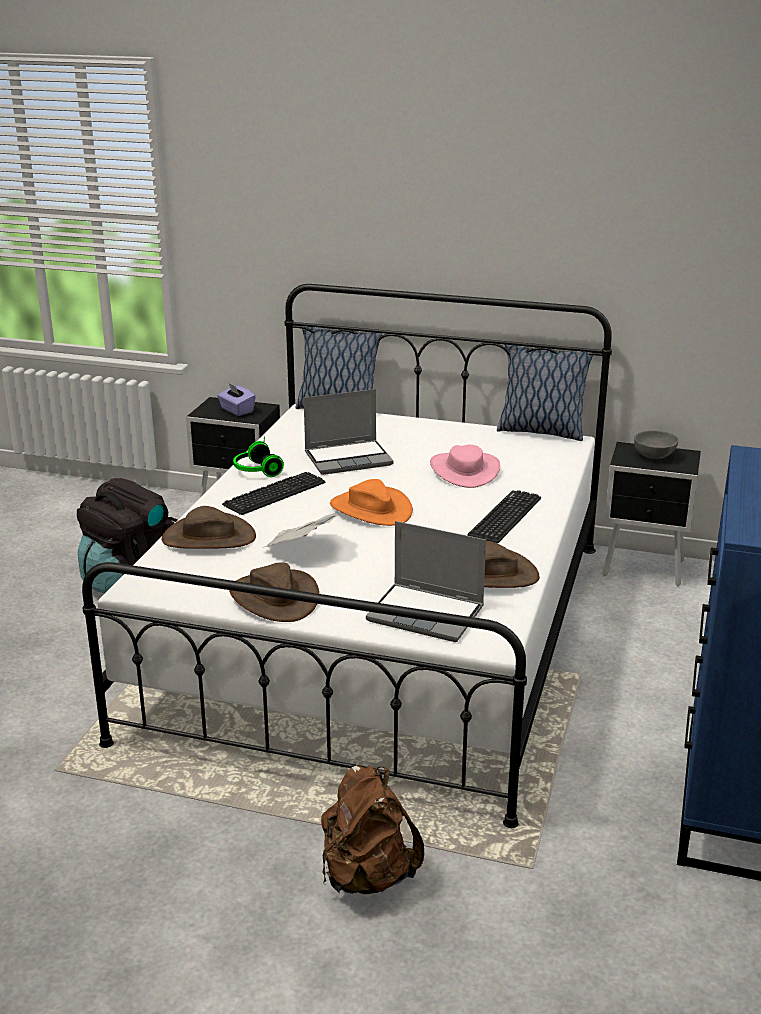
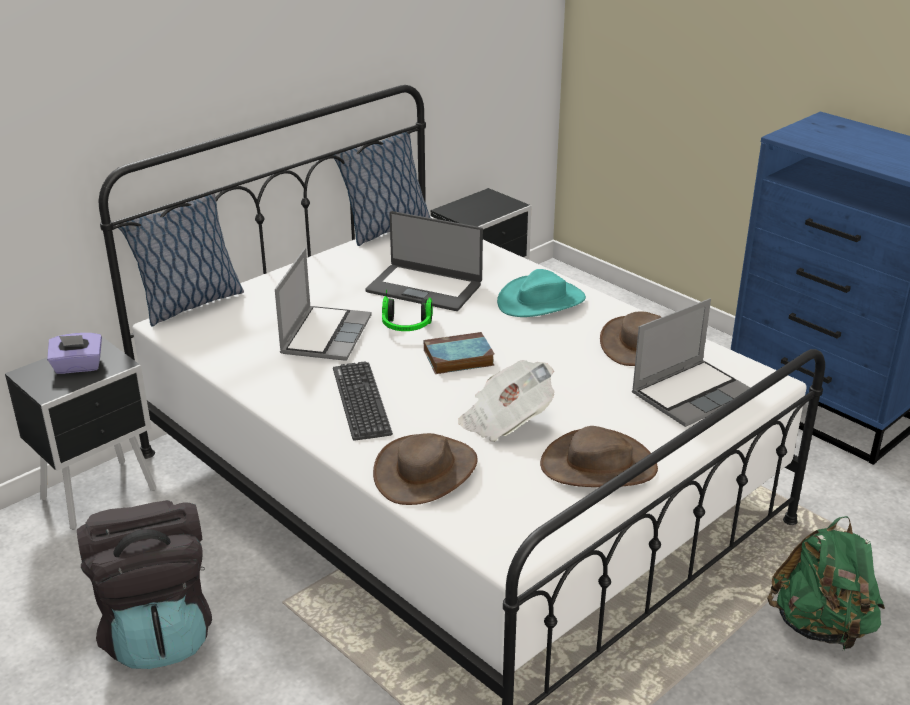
camera: 60 degrees left, 5 degrees up
(256, 471) = (288, 396): headphones -> headphones (406, 327)
(367, 876) = (821, 627): brown backpack -> green backpack
(370, 509) = (457, 358): orange hat -> book
(464, 470) = (424, 287): pink hat -> laptop
(505, 517) = (541, 301): keyboard -> turquoise hat
(655, 457) = (479, 207): grey bowl -> none

